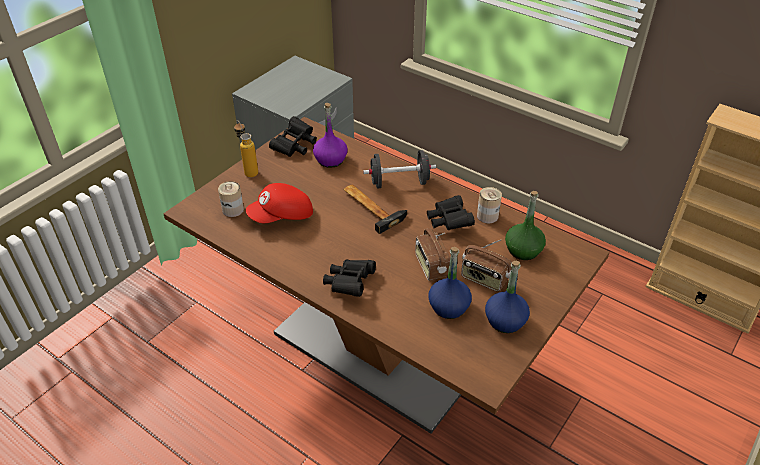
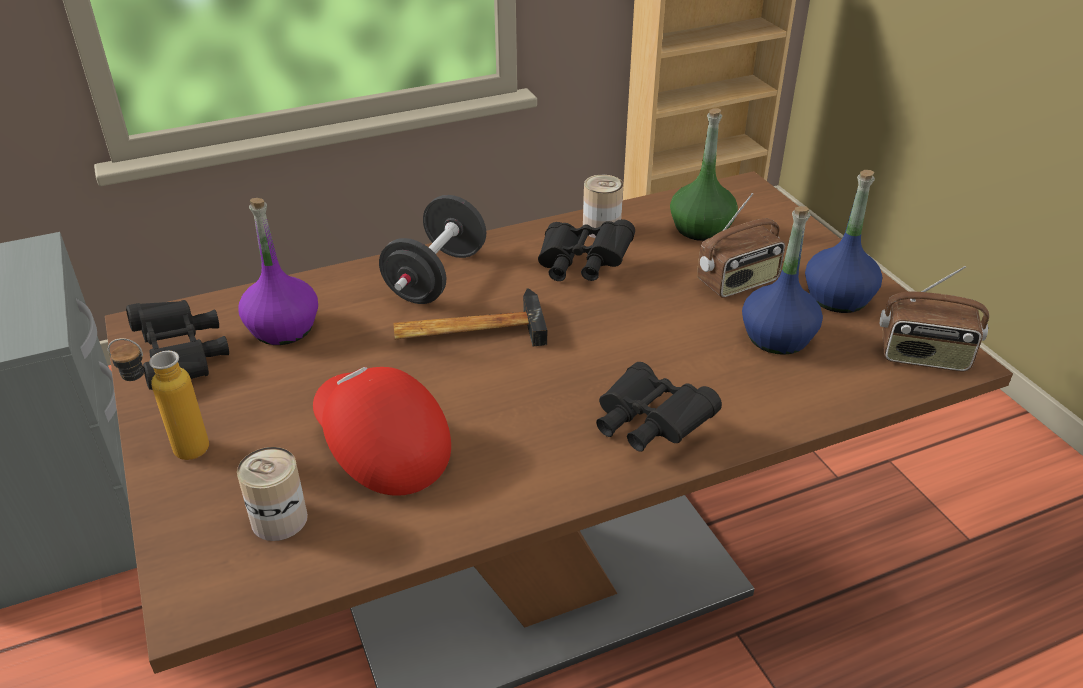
camera: 60 degrees left, 5 degrees down
(282, 216) = (381, 449): red cap -> red cap turned 135 degrees clockwise
(431, 267) = (673, 321): radio -> radio (923, 357)

